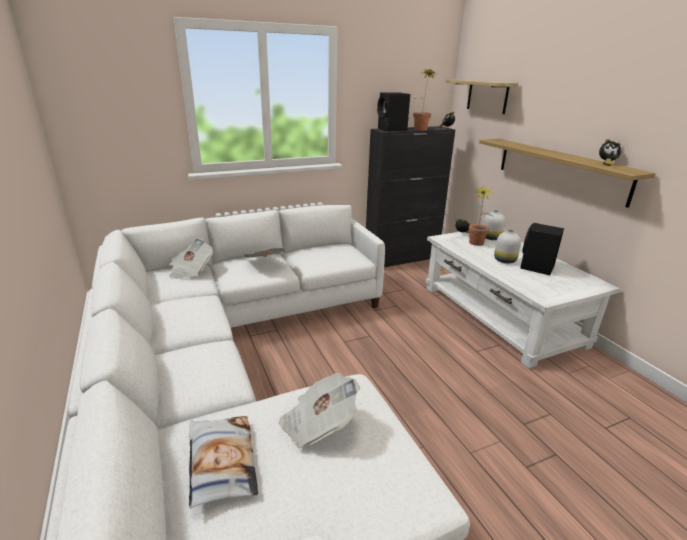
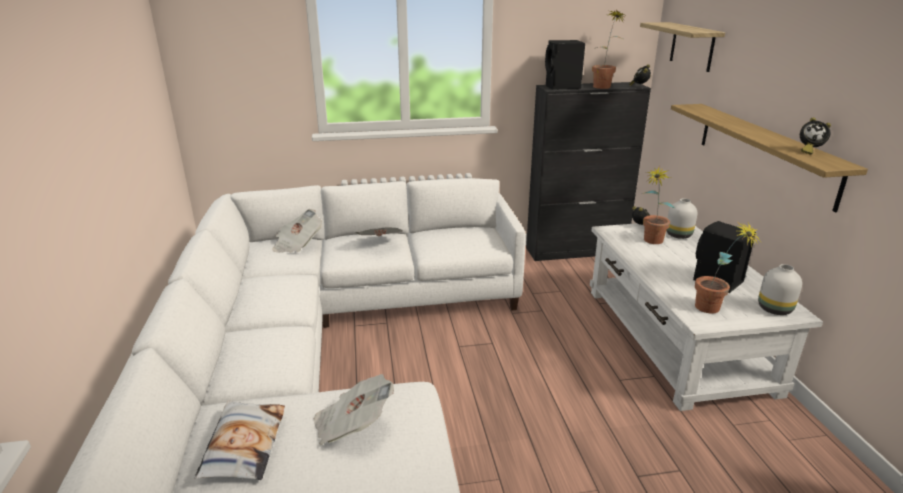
camera: 15 degrees right, 0 degrees up
(504, 260) = (677, 267): white vase -> white vase (773, 309)
(547, 289) = (713, 311): none -> potted plant

